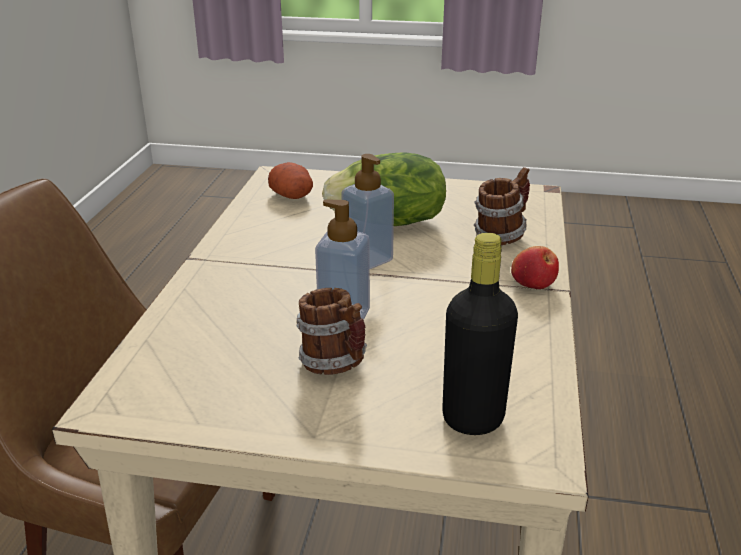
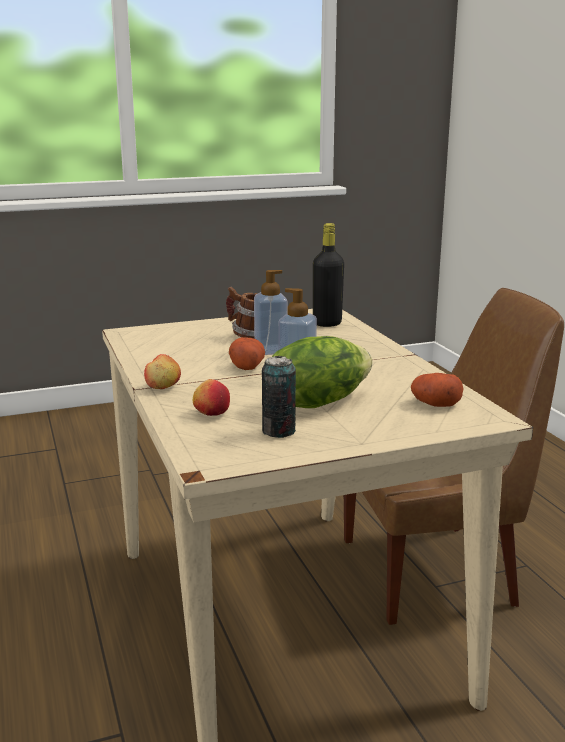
camera: 150 degrees right, 10 degrees down
(405, 293) = (247, 365): none -> potato
(456, 204) = (278, 431): none -> can
(473, 419) = (163, 335): black bottle -> black bottle (327, 323)
(501, 235) = (212, 413): mug -> apple

